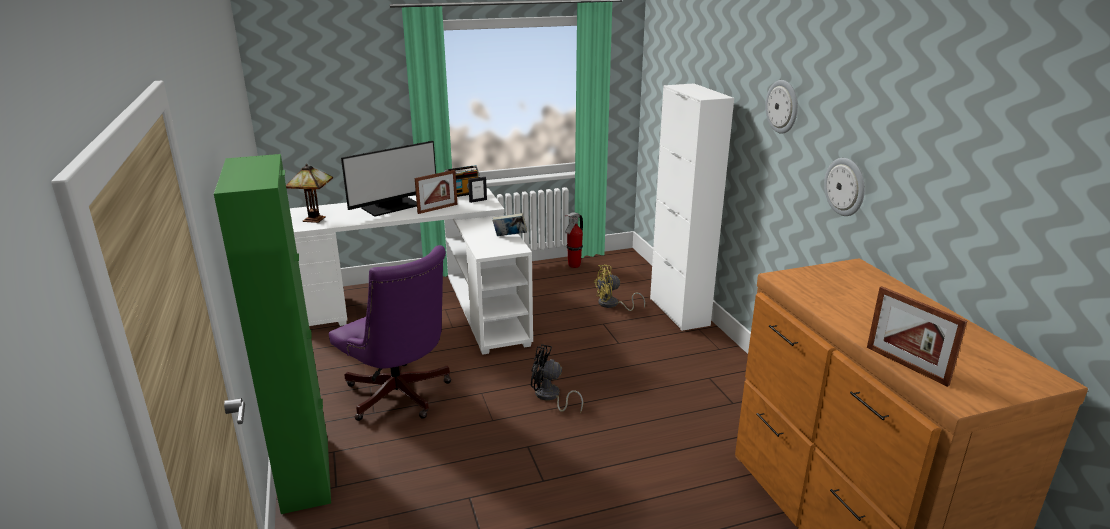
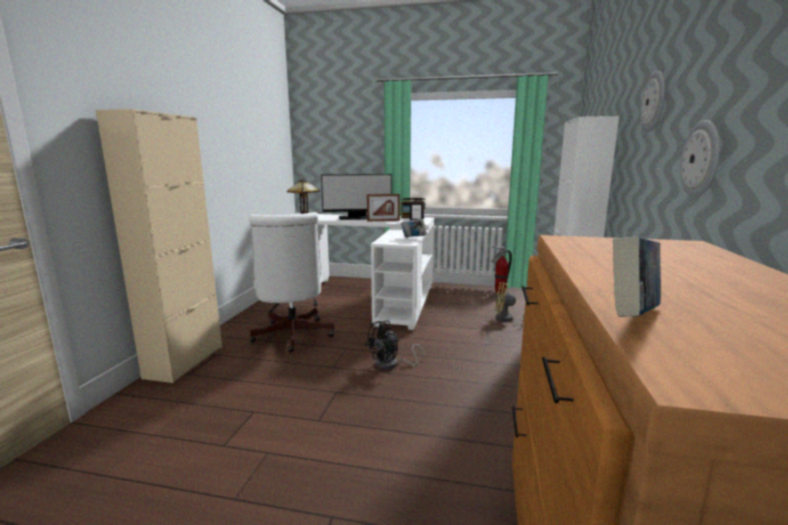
camera: 30 degrees right, 10 degrees down
(306, 474) = (184, 361): green cabinet -> beige cabinet
(400, 397) = (292, 336): purple office chair -> white office chair
(550, 397) = (391, 364): black fan -> black fan turned 90 degrees counterclockwise
(906, 365) = (632, 317): picture frame -> book

